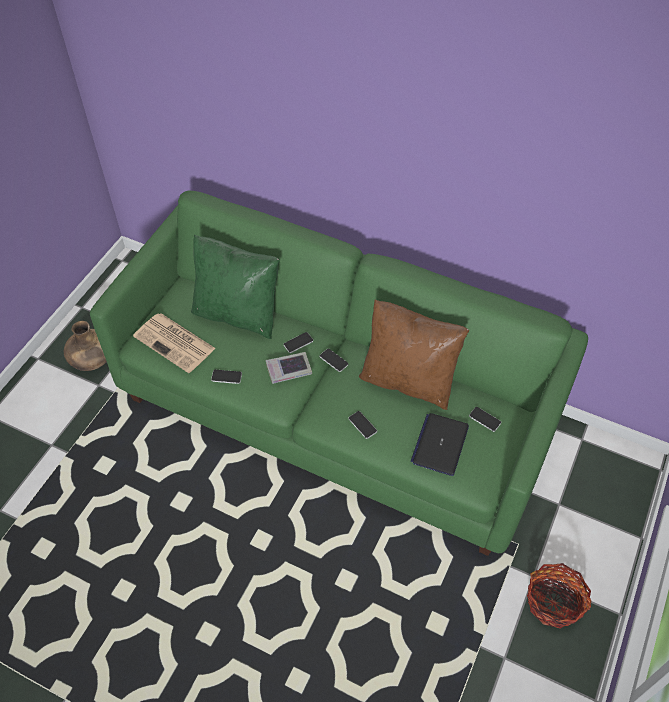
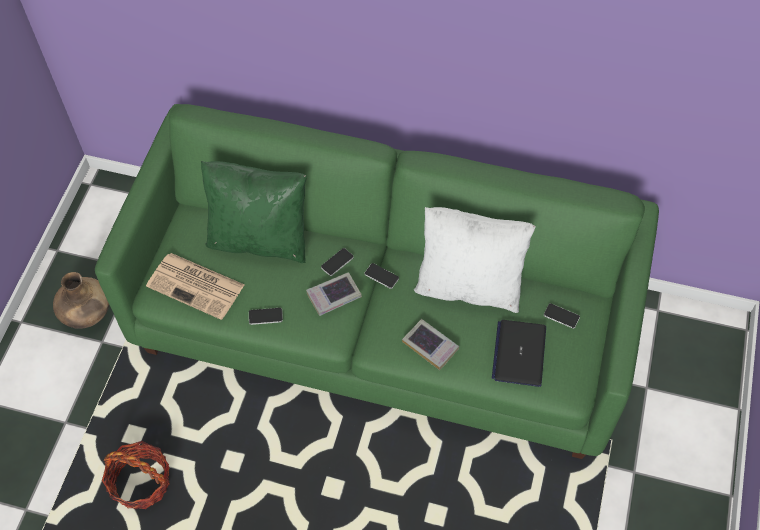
camera: 10 degrees left, 5 degrees up
(362, 425) = (430, 346): phone -> book
(408, 380) = (469, 285): brown pillow -> white pillow
(553, 602) = (660, 496): basket -> basket (142, 482)

